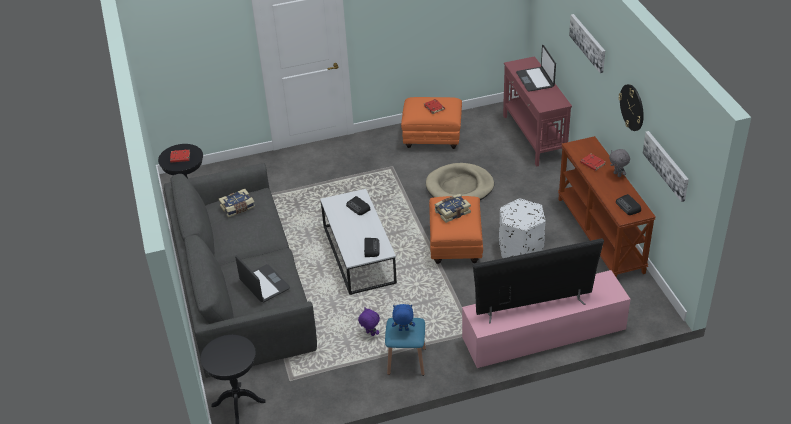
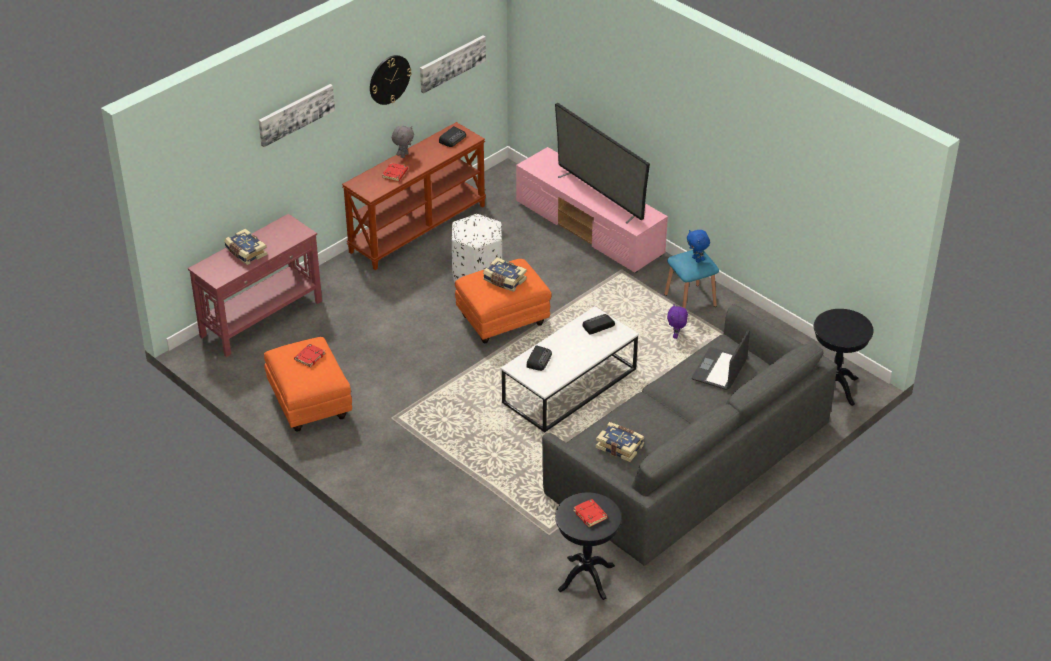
camera: 120 degrees left, 0 degrees up
(459, 187) = (398, 348): beige dog bed -> none
(535, 80) = (245, 253): laptop -> book

